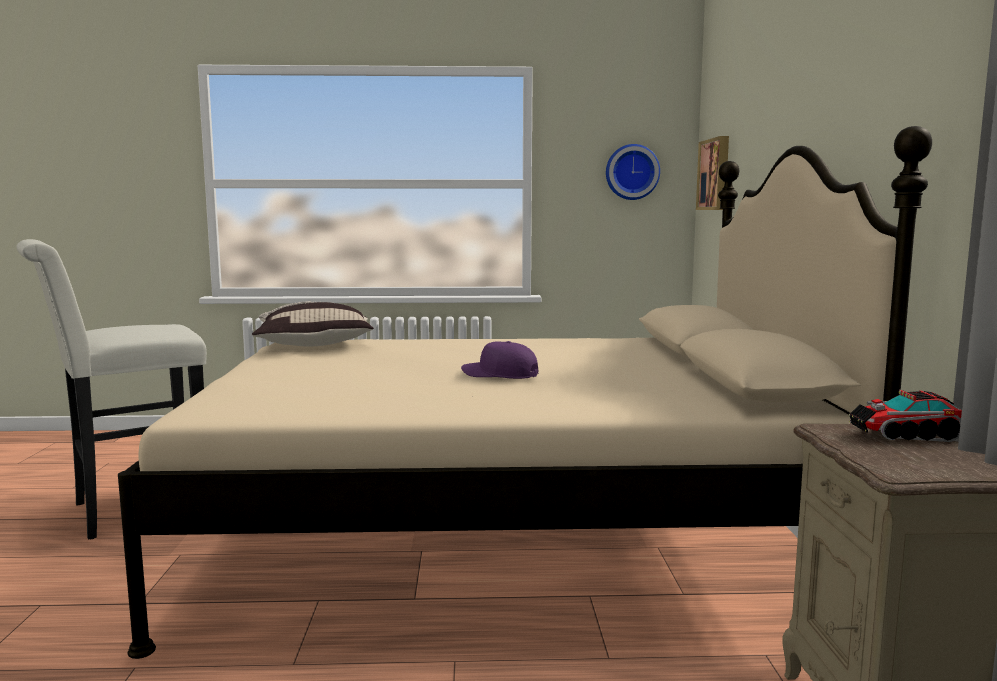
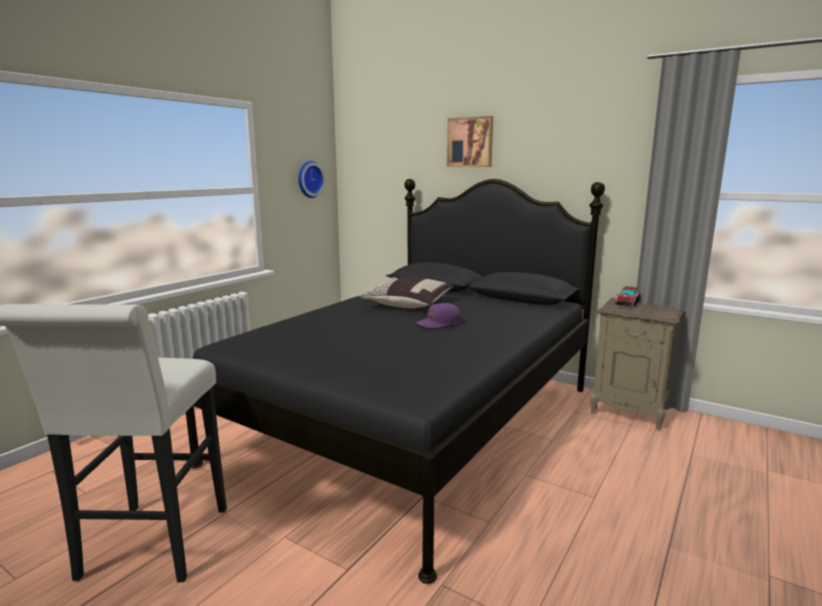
camera: 55 degrees left, 5 degrees up
(314, 344) = (257, 340): pillow -> pillow (408, 305)
(504, 540) = (416, 422): beige bed -> black bed
(715, 174) = (370, 182): picture -> picture (470, 142)

